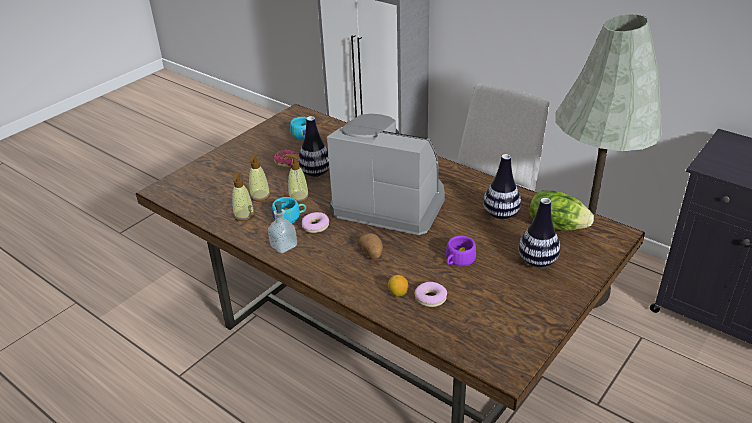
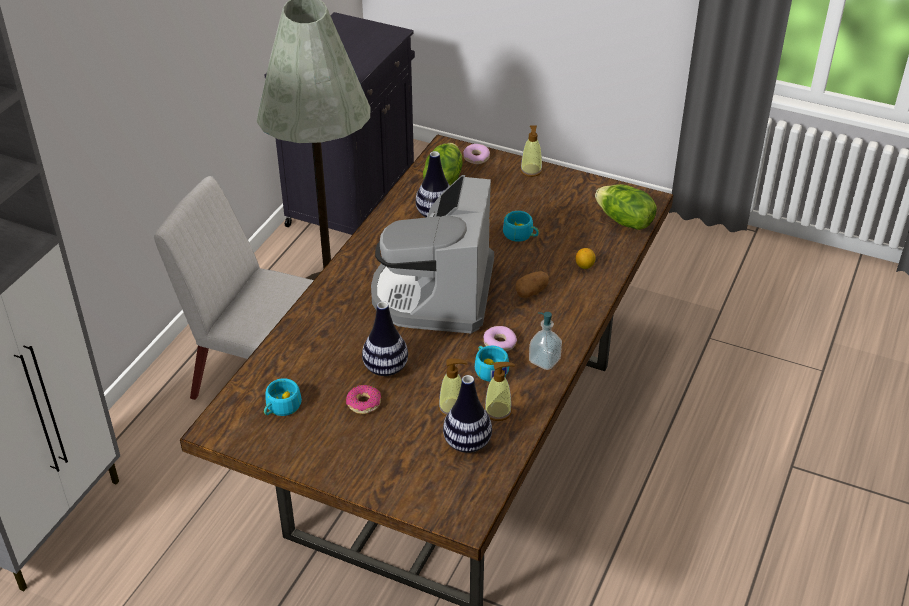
camera: 105 degrees left, 5 degrees up
(298, 197) = (445, 371): soap dispenser -> soap dispenser (531, 171)
(430, 298) = (582, 246): donut -> donut (476, 158)
(458, 260) = (521, 235): purple cup -> turquoise cup
(466, 339) = (624, 221): none -> lettuce
(537, 261) = (504, 189): vase -> vase (467, 443)

